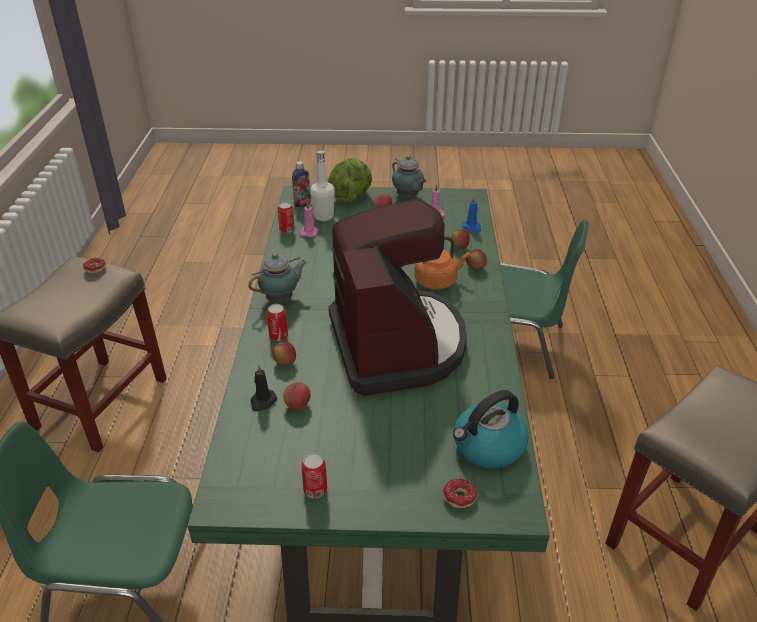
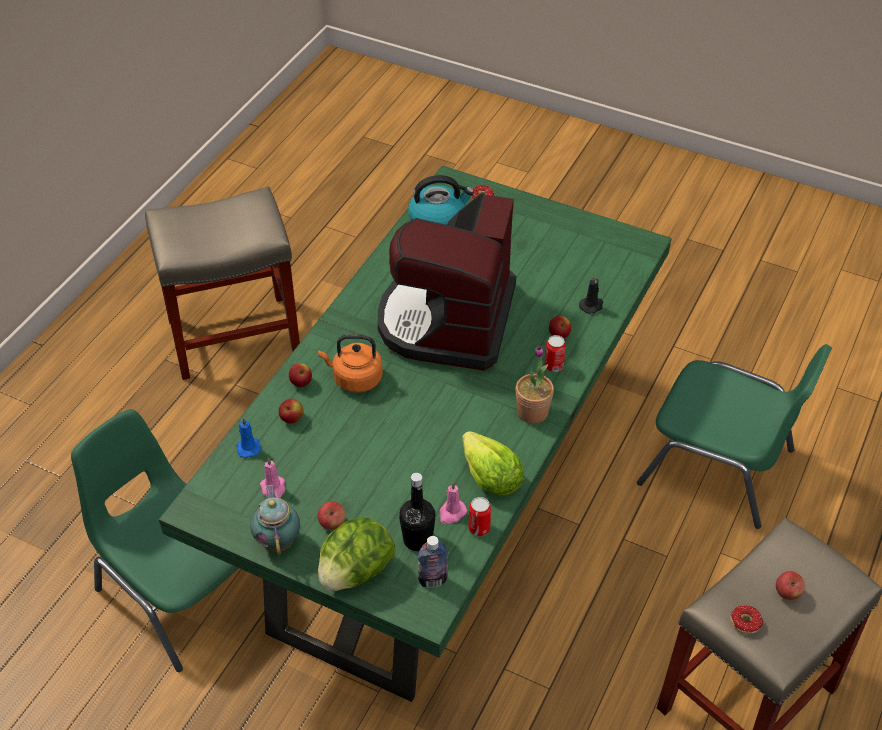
camera: 155 degrees left, 10 degrees up
(281, 299) = (532, 412): teapot -> potted plant
(294, 254) = (490, 477): none -> lettuce
(297, 405) = (564, 293): apple -> apple (787, 593)
(315, 490) = (576, 231): can -> none
(323, 216) = (417, 540): white bottle -> black bottle

